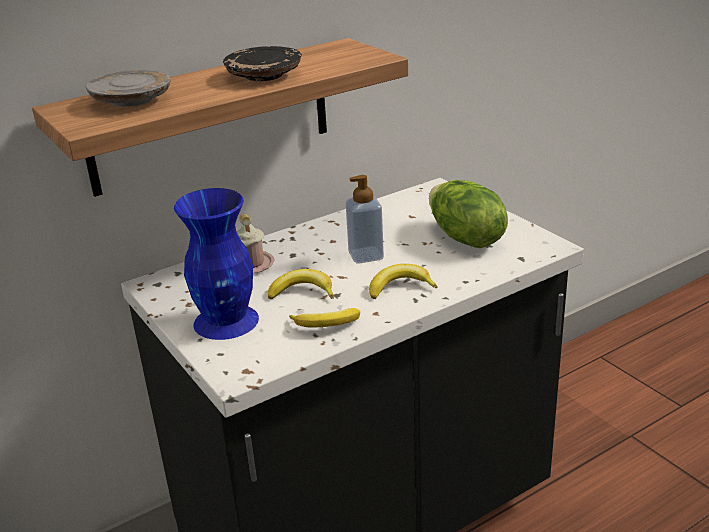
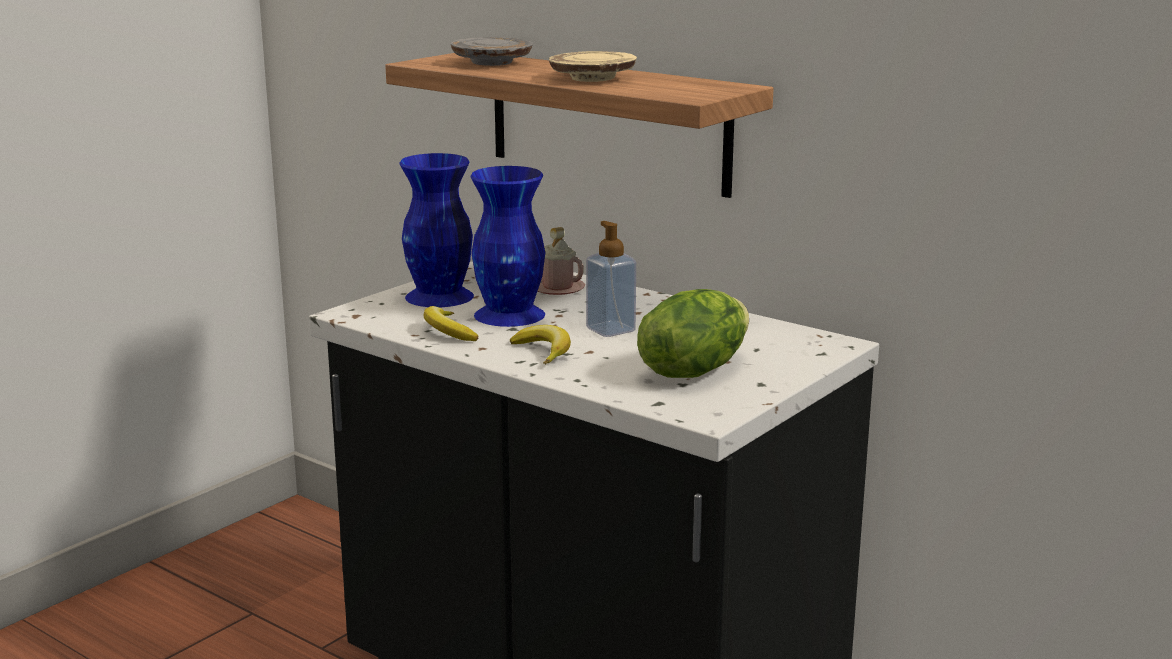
camera: 70 degrees right, 10 degrees down
(264, 75) = (592, 79): black plate -> beige plate
(302, 292) = (510, 315): banana -> blue vase

